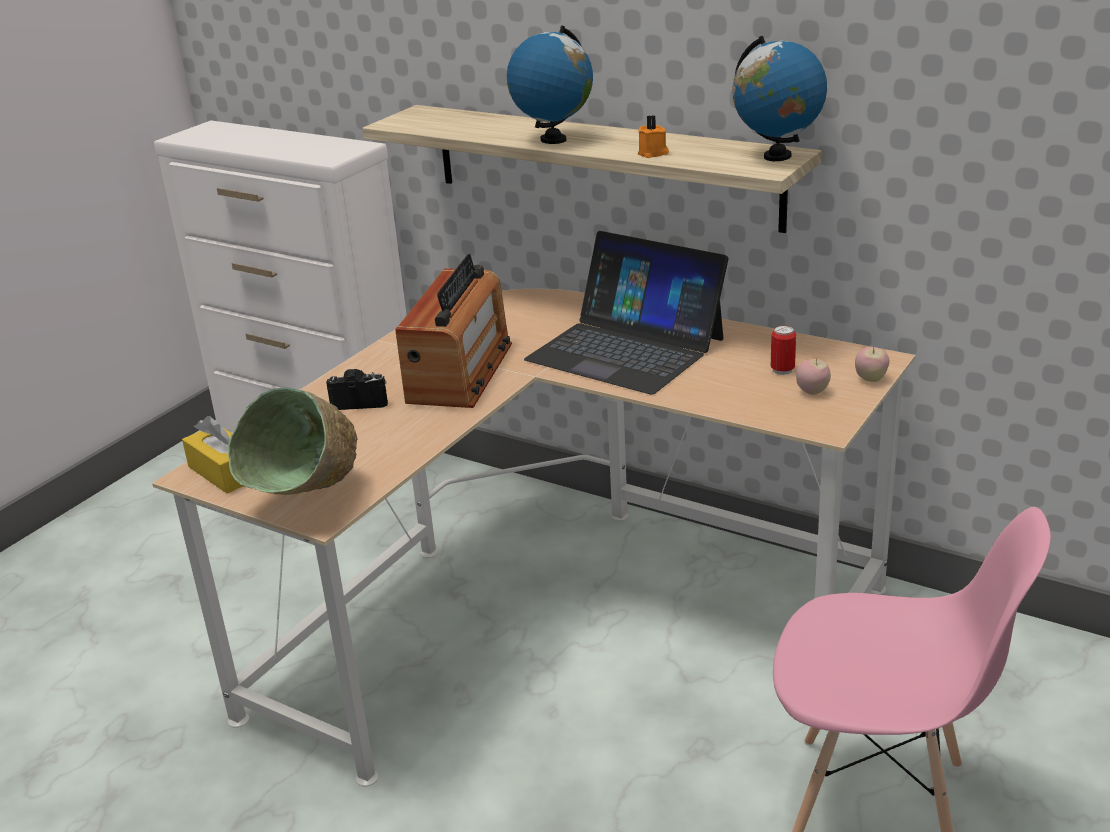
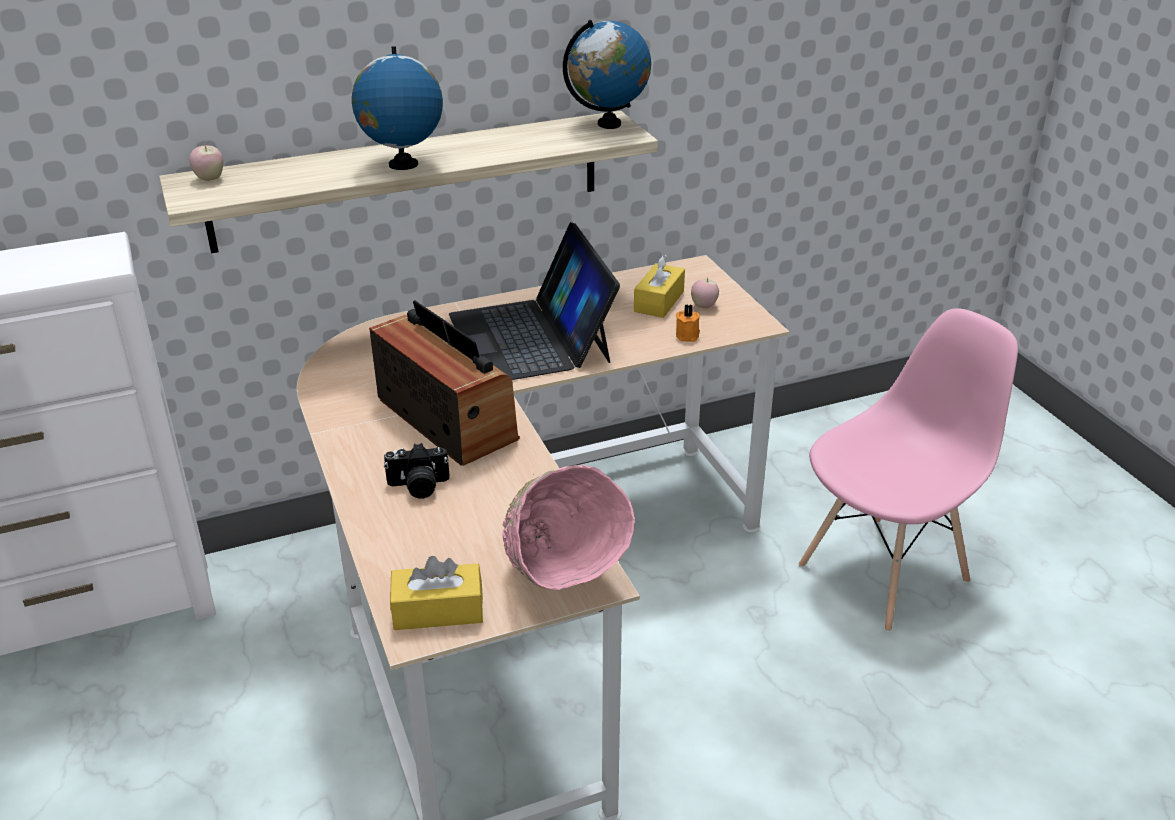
camera: 55 degrees left, 5 degrees up
(309, 501) = (562, 579): green bowl -> pink bowl
(360, 401) = (418, 487): camera -> camera turned 135 degrees counterclockwise
(626, 349) = (531, 337): laptop -> laptop turned 90 degrees clockwise
(653, 153) = (517, 150): orange candle -> orange candle (688, 335)
(782, 370) = (659, 301): can -> yellow tissue box
(870, 379) = (717, 282): apple -> apple (210, 179)

